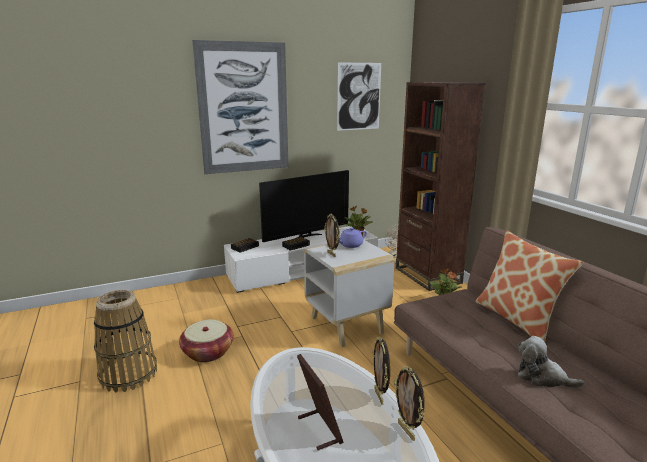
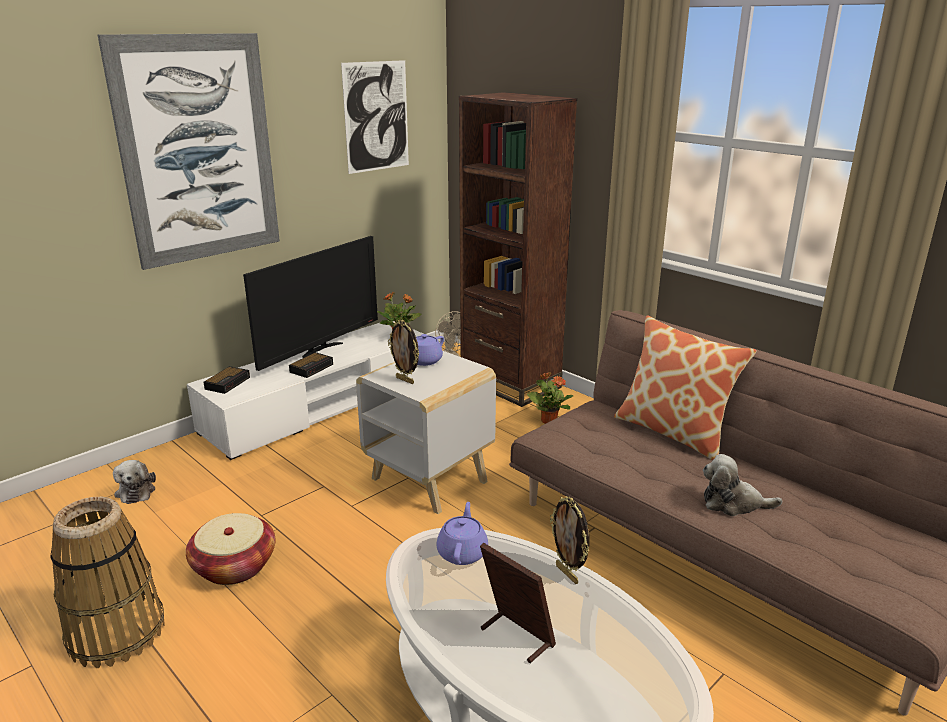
camera: 20 degrees left, 5 degrees up
(180, 300) = (136, 491): none -> plush toy
(315, 365) = (462, 552): none -> purple teapot
(407, 431) = (622, 609): picture frame -> none

